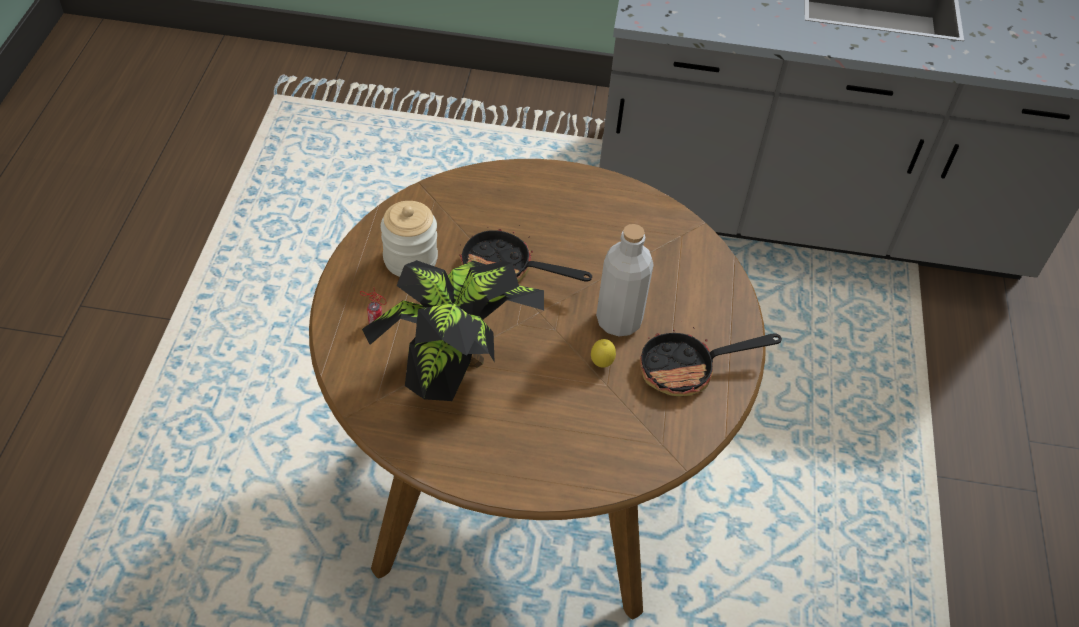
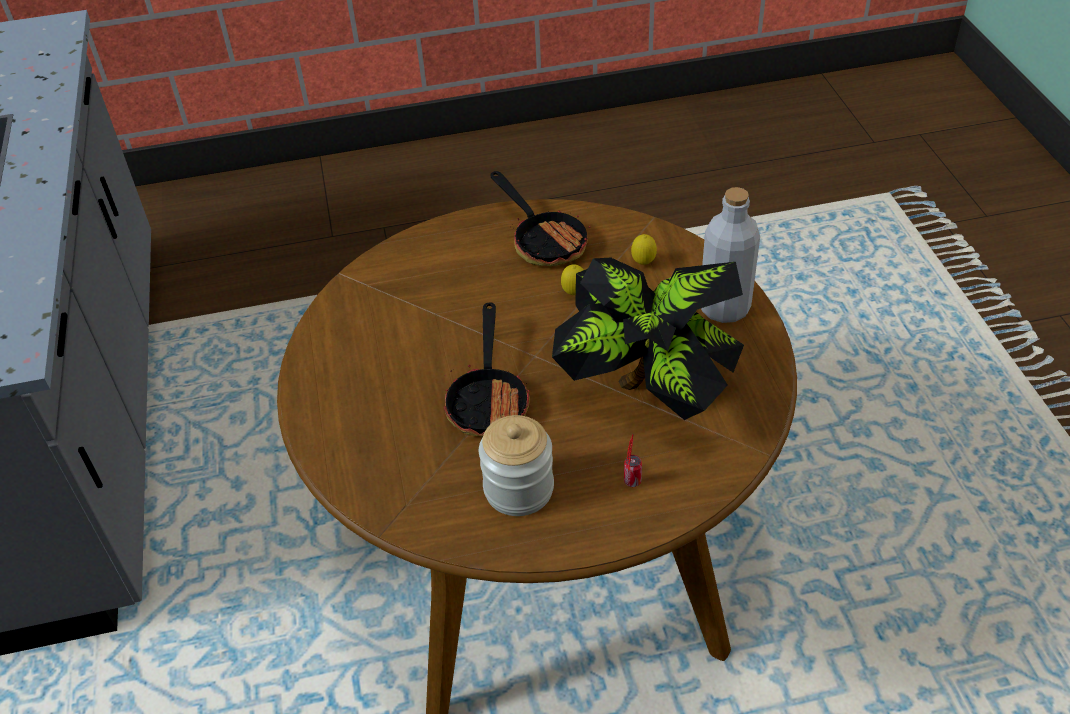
camera: 105 degrees left, 5 degrees down
(618, 321) = (511, 297): grey bottle -> grey bottle (724, 308)
(618, 431) = (643, 263): none -> lemon

